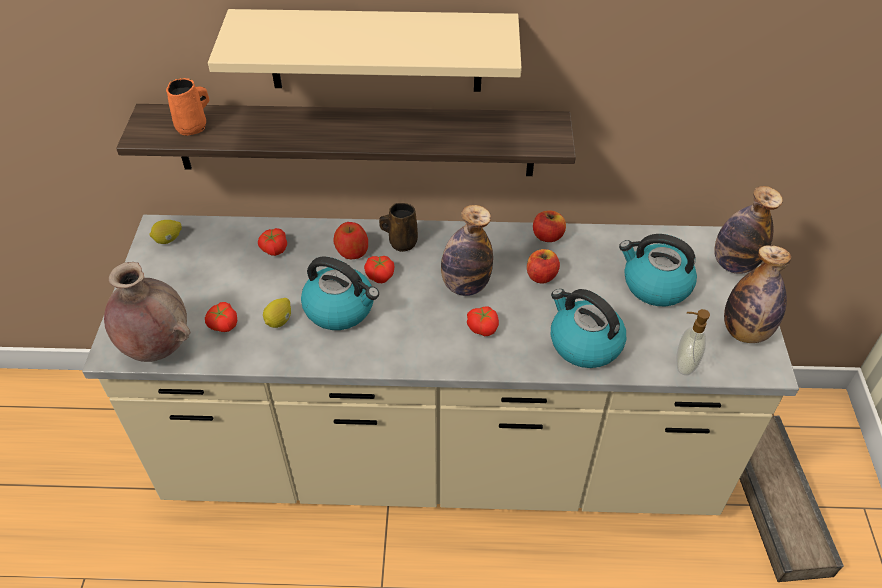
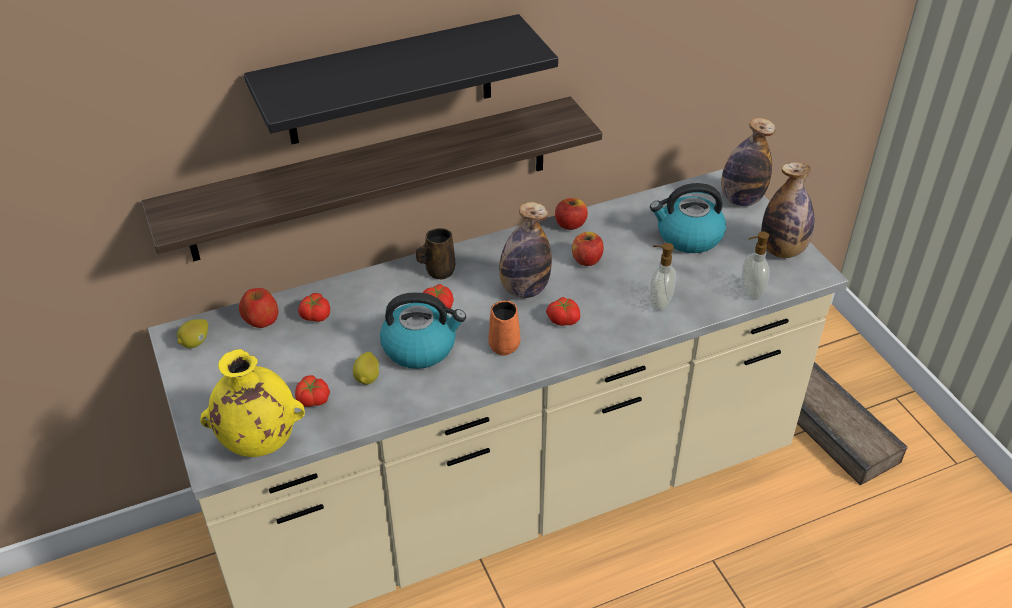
camera: 25 degrees left, 5 degrees down
(157, 348) = (259, 443): brown vase -> yellow vase
(193, 127) = (222, 205): orange mug -> orange mug (505, 344)
(352, 251) = (395, 293): apple -> apple (261, 319)
(375, 51) = (390, 81): beige shelf -> black shelf
(584, 343) = (659, 303): kettle -> soap dispenser

